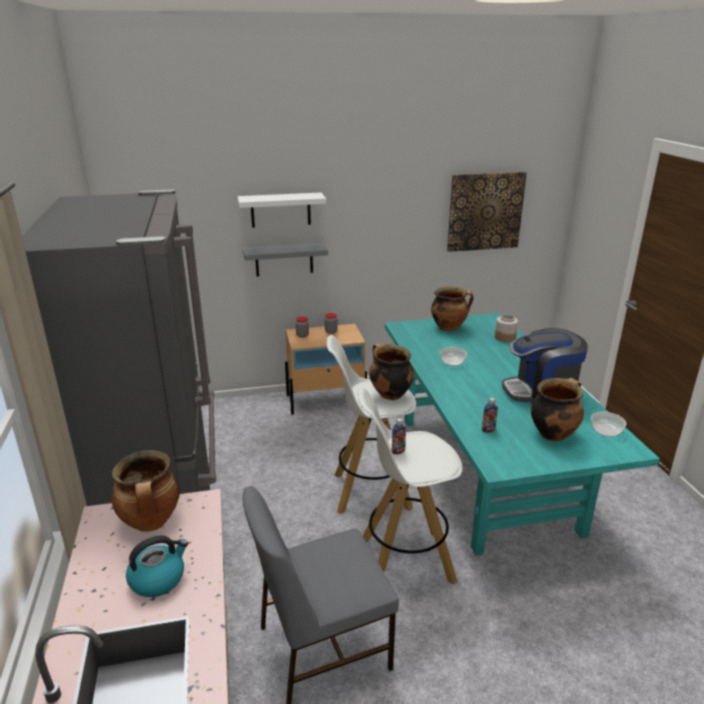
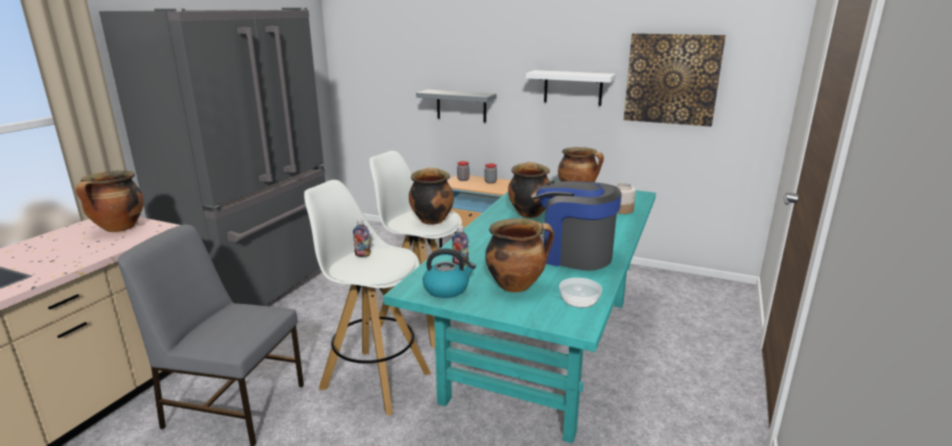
camera: 35 degrees right, 5 degrees down
(158, 579) = (61, 254): kettle -> kettle (447, 289)
(280, 210) = (460, 57): white shelf -> white shelf (573, 88)
(452, 362) = (529, 213): bowl -> cooking pot

